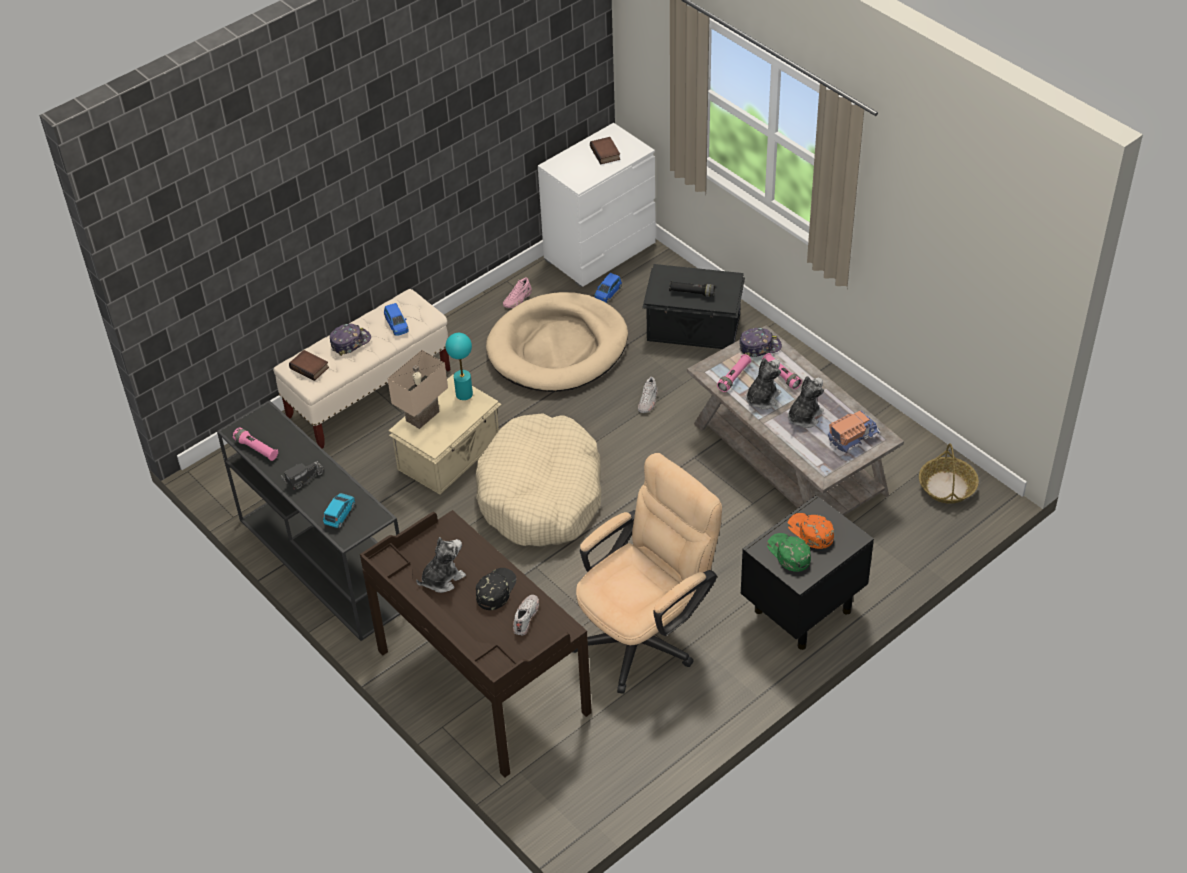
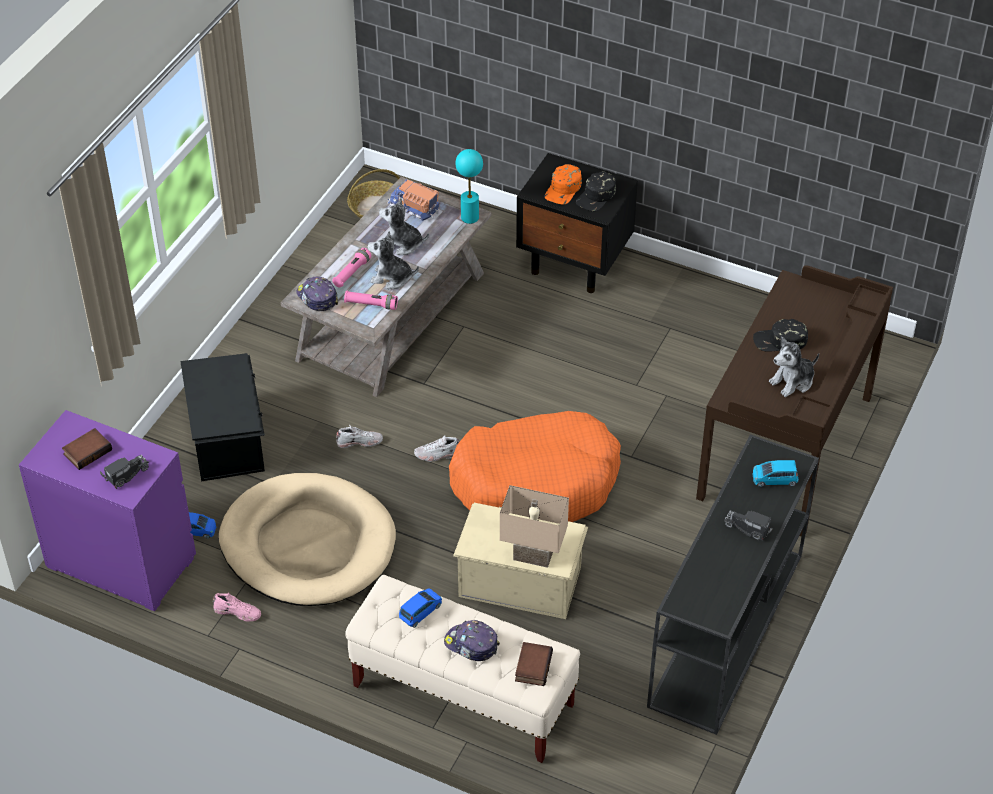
camera: 115 degrees left, 0 degrees up
(256, 449) = (734, 588): pink flashlight -> none
(442, 578) = (792, 381): plush toy -> plush toy turned 60 degrees counterclockwise
(464, 394) = (480, 532): turquoise table lamp -> turquoise table lamp (469, 217)
(525, 617) = (795, 311): white shoe -> white shoe (437, 454)
(541, 495) = (536, 483): beige dog bed -> orange dog bed
(571, 167) = (125, 475): none -> toy truck
(600, 251) = (120, 561): white dresser -> purple dresser
(646, 634) = (662, 354): beige office chair -> none
(692, 293) = (229, 394): black flashlight -> none
(788, 553) = (596, 196): green cap -> black cap

